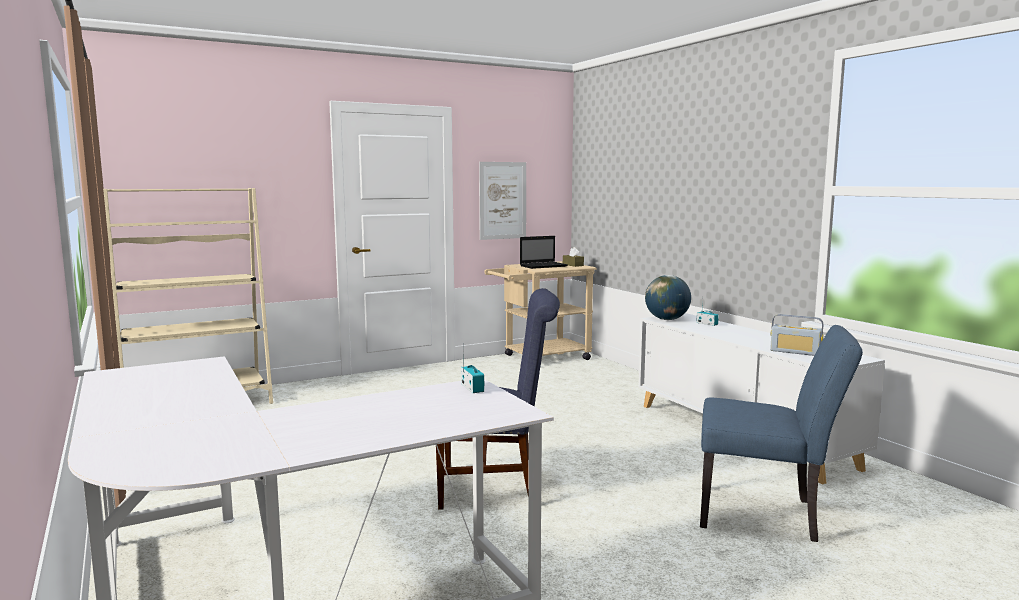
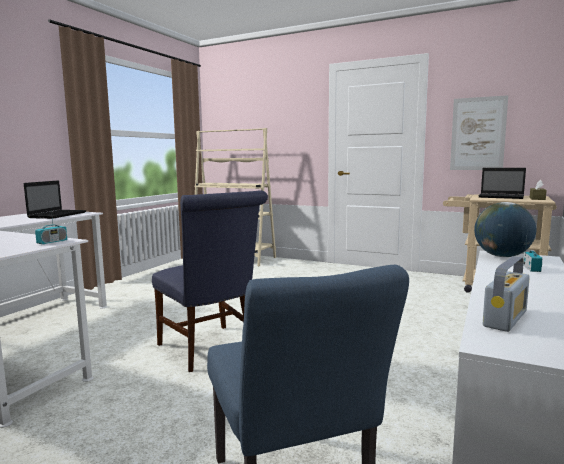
camera: 55 degrees right, 0 degrees up
(184, 374) = (58, 215): none -> laptop
(795, 352) = (505, 318): radio -> radio turned 135 degrees counterclockwise

